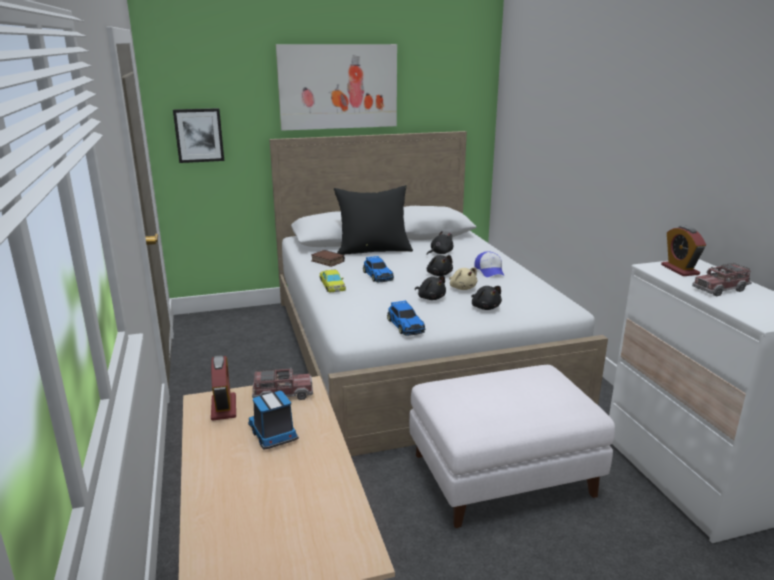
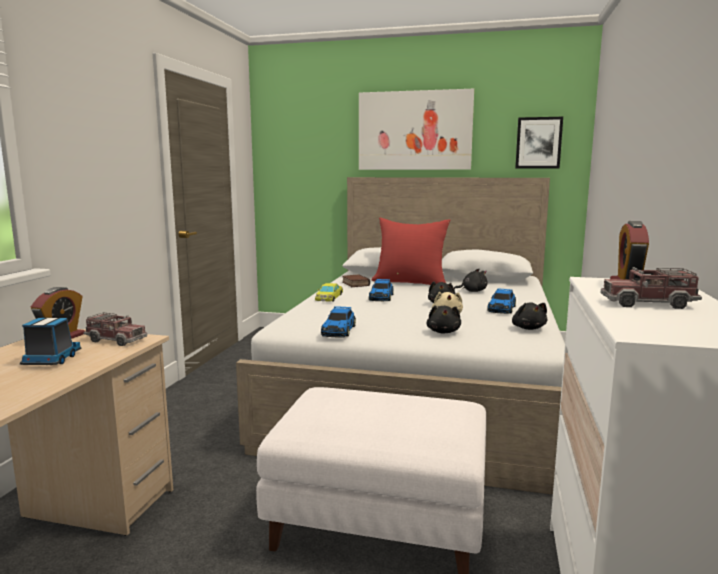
camera: 30 degrees right, 10 degrees down
(199, 135) = (291, 171): picture -> picture (538, 143)
(373, 250) = (410, 282): black pillow -> red pillow
(430, 298) = (401, 317): black plush toy -> black plush toy (528, 328)
(490, 271) = (501, 309): cap -> toy car

